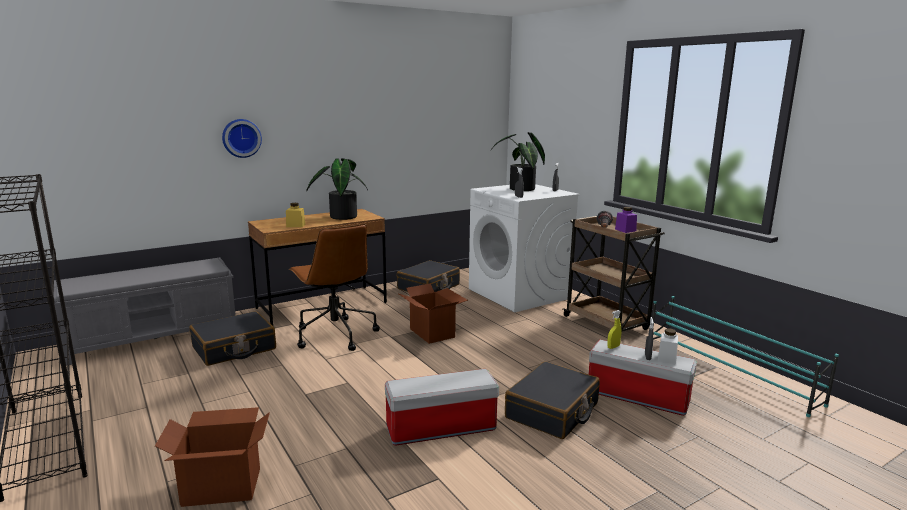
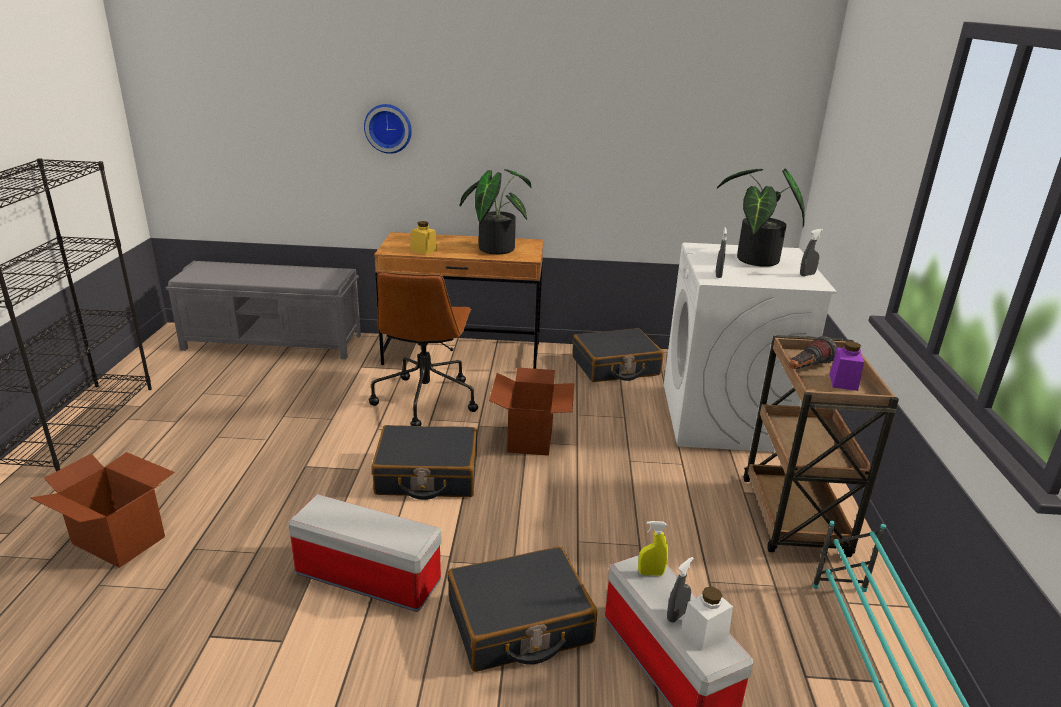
camera: 35 degrees right, 10 degrees up
(234, 349) = (317, 381): black suitcase -> black suitcase (427, 475)

